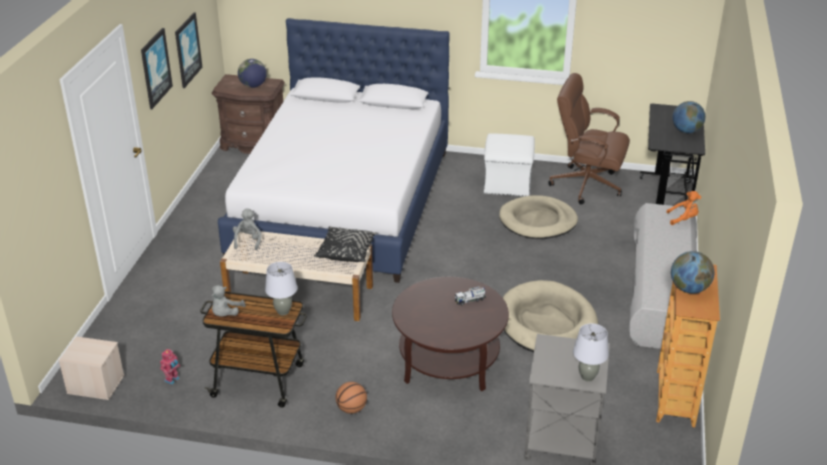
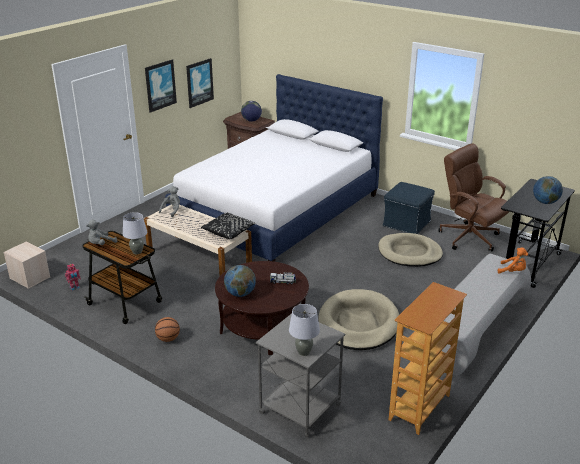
camera: 25 degrees right, 5 degrees down
(507, 184) = (406, 224): white ottoman -> blue ottoman
(689, 289) = (425, 305): globe -> globe (240, 294)

